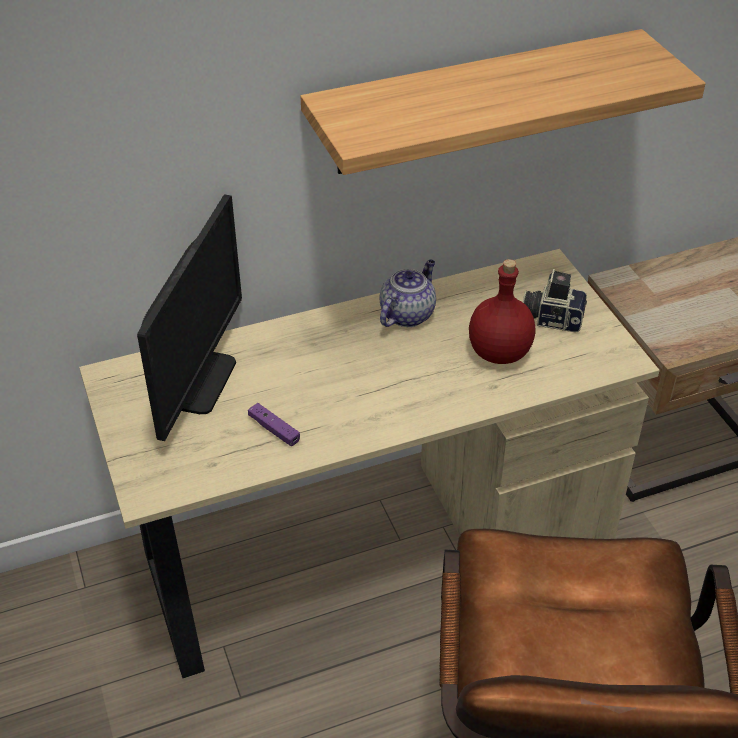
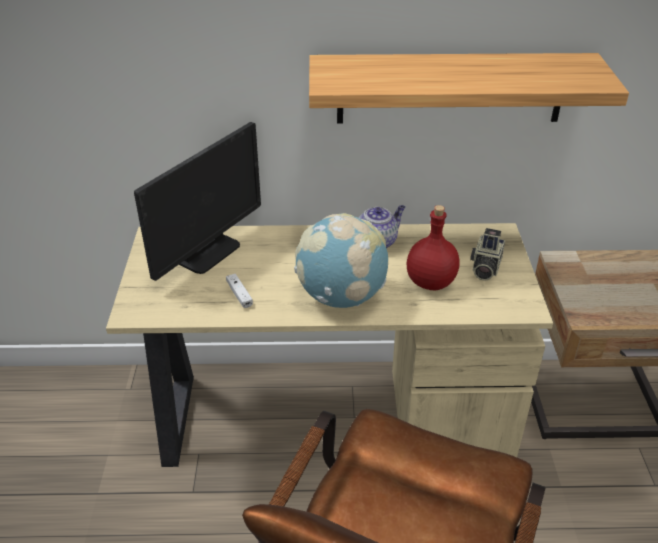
camera: 20 degrees right, 5 degrees down
(274, 429) = (239, 294): purple game controller -> white game controller
(403, 399) = (341, 297): none -> globe
(552, 318) = (484, 268): camera -> camera turned 105 degrees counterclockwise

